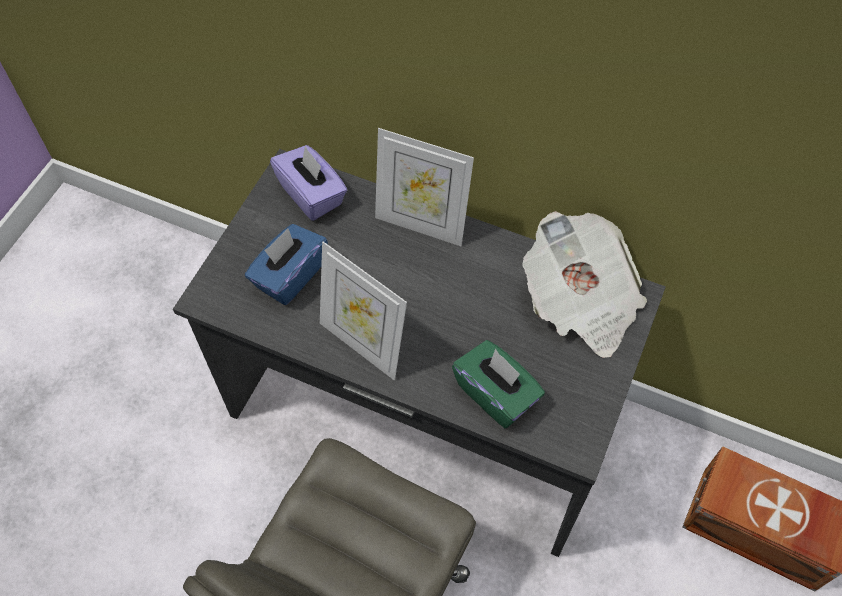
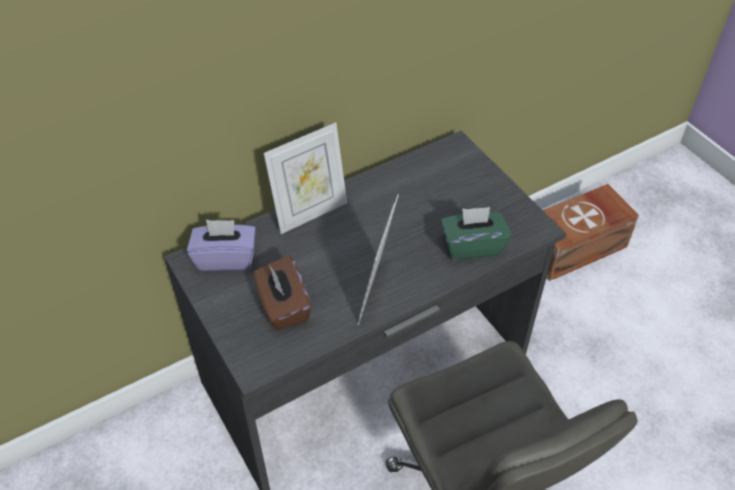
camera: 55 degrees left, 10 degrees down
(290, 276) = (283, 306): blue tissue box -> brown tissue box
(363, 344) = (377, 293): picture frame -> picture frame turned 120 degrees clockwise
(581, 302) = (439, 171): newspaper -> none

